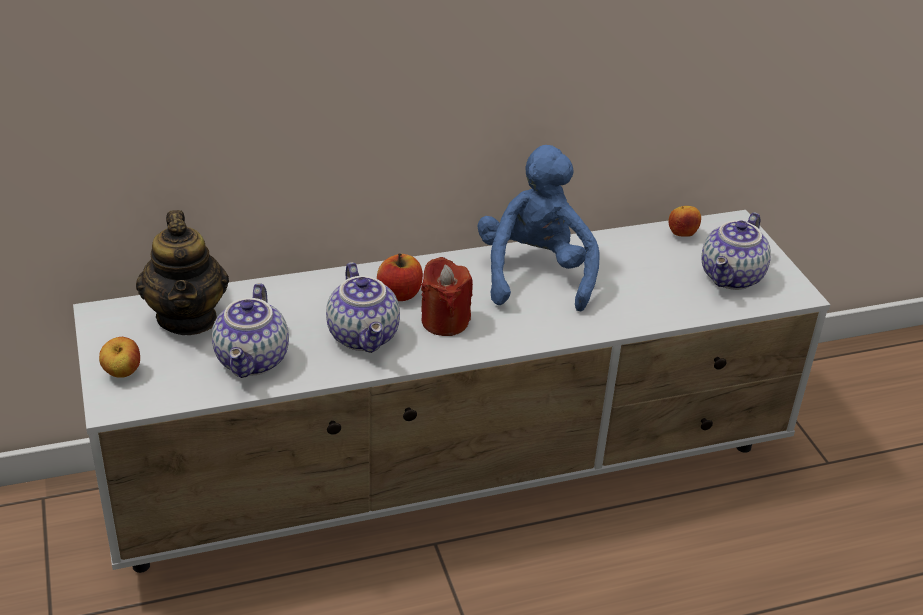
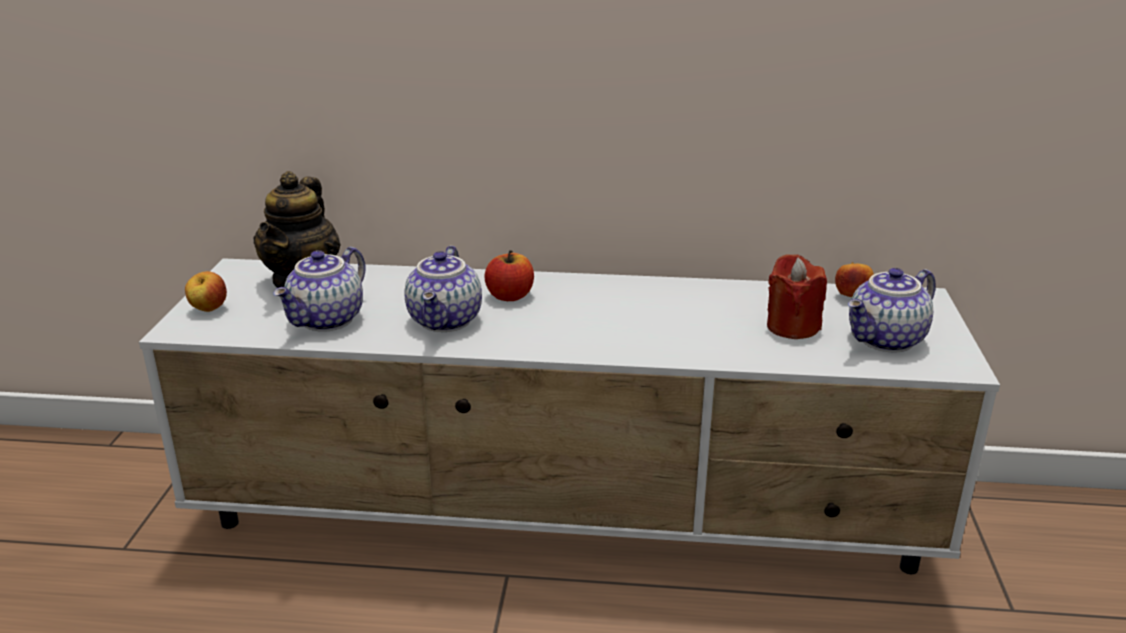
camera: 25 degrees right, 10 degrees down
(444, 321) = (535, 323): red candle -> red candle (792, 327)
(534, 274) = (660, 303): blue plush toy -> none

